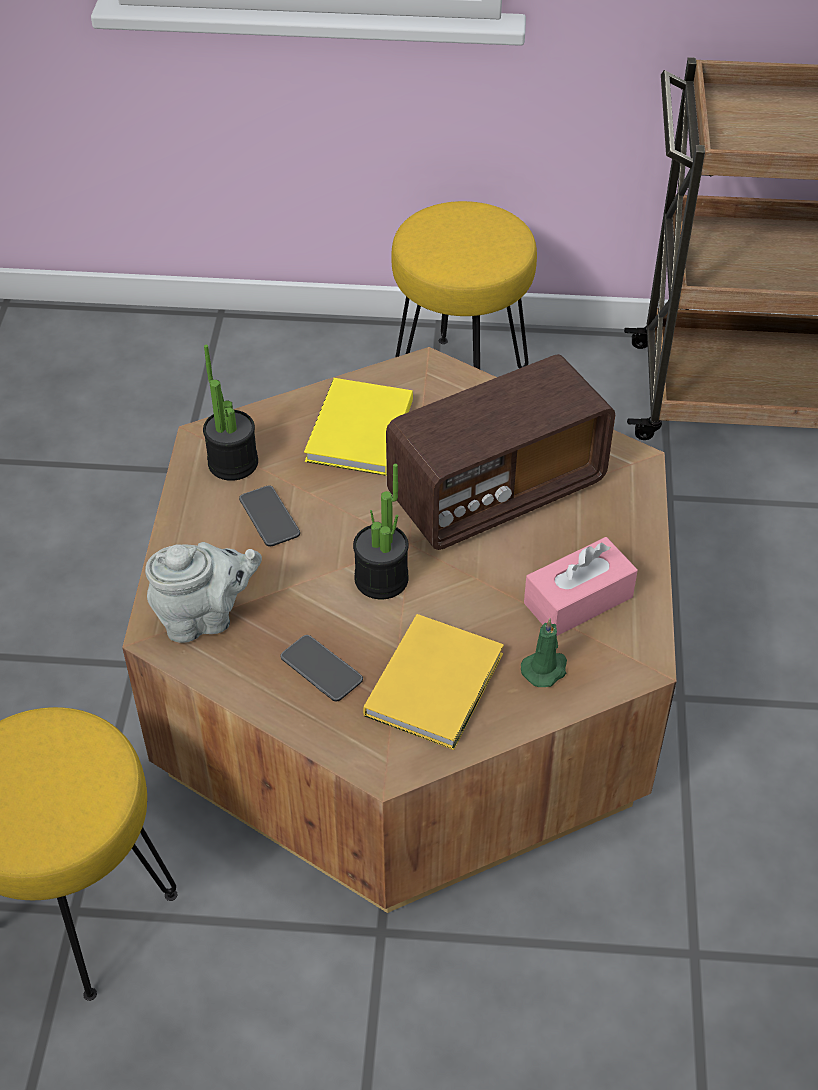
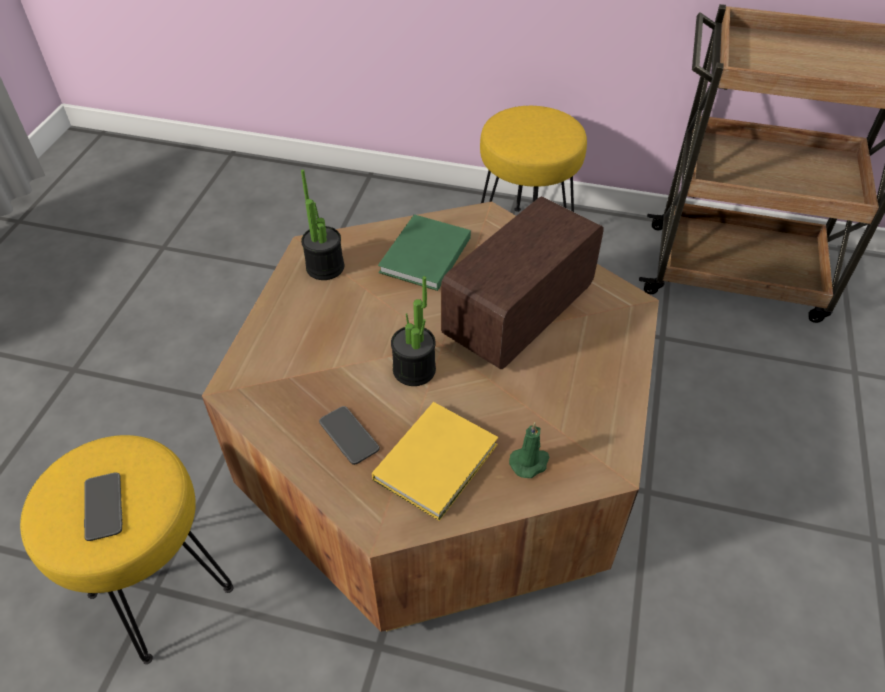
camera: 10 degrees right, 0 degrees up
(205, 618) = (270, 381): grey teapot -> none
(269, 517) = (341, 311): phone -> phone (103, 507)
(357, 432) = (423, 256): yellow book -> green book
(496, 492) = (519, 313): radio -> radio turned 150 degrees clockwise
(578, 600) = (568, 408): pink tissue box -> none

